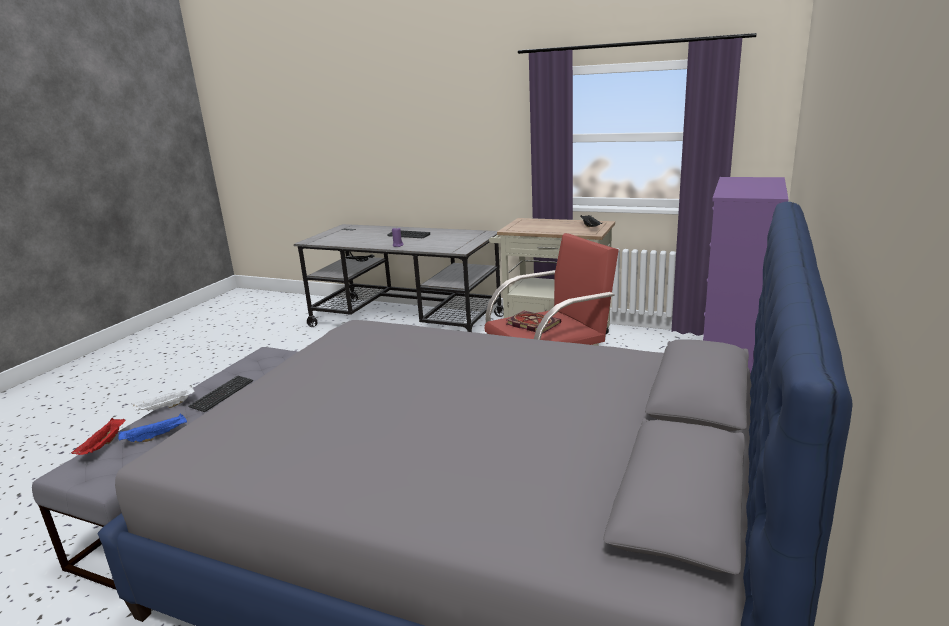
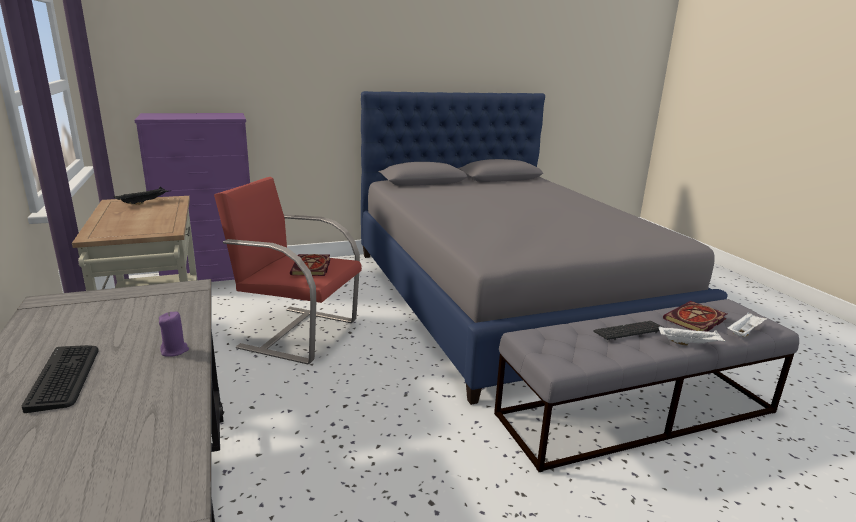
camera: 135 degrees left, 0 degrees up
(103, 446) = (744, 332): red tray -> white tray
(156, 436) = (695, 320): blue tray -> book

